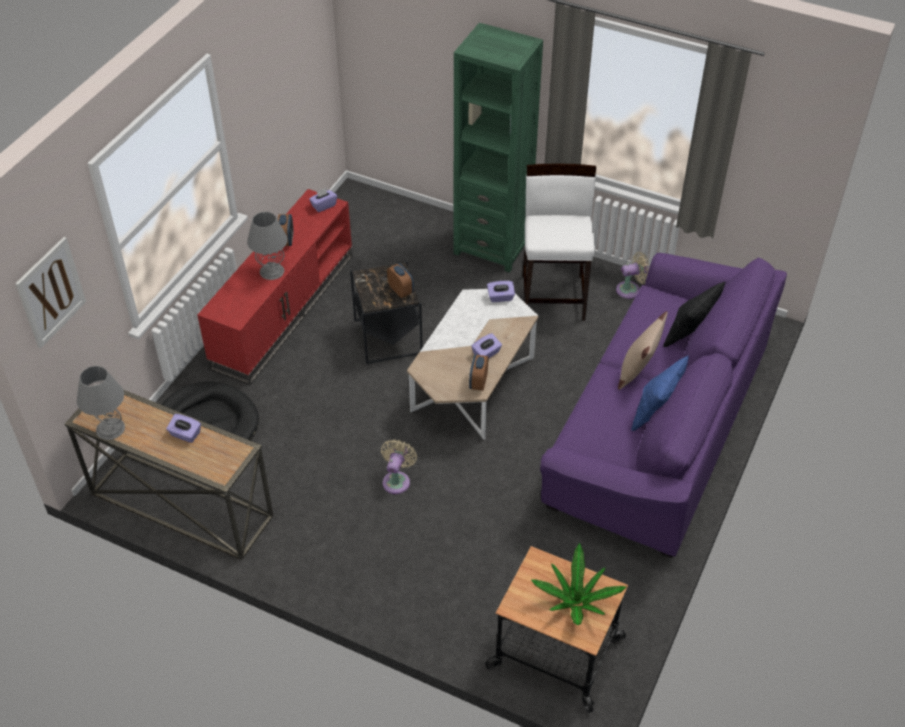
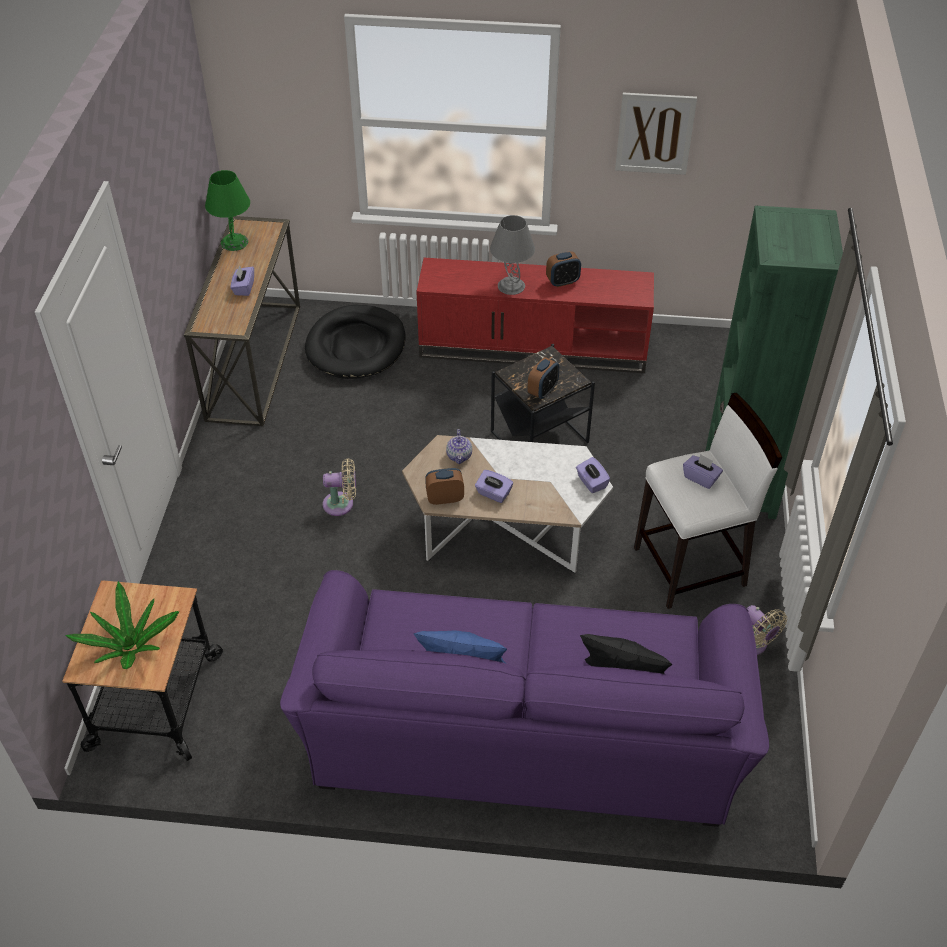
camera: 70 degrees right, 0 degrees up
(50, 292) = (260, 95): picture -> picture (655, 133)
(110, 428) = (234, 242): grey table lamp -> green table lamp
(323, 205) = (634, 291): purple tissue box -> purple tissue box (701, 478)
(437, 362) = (459, 456): none -> teapot
(638, 371) = (531, 643): beige pillow -> none

